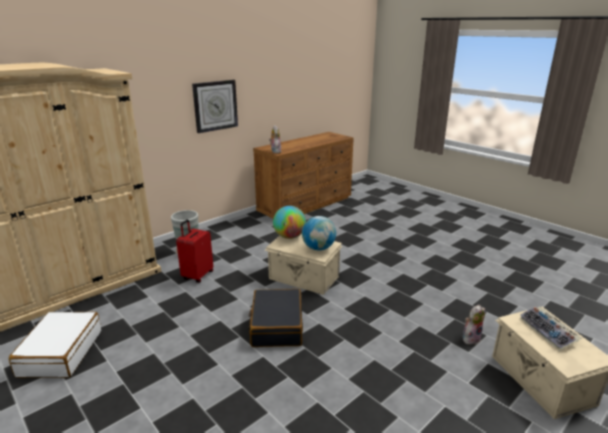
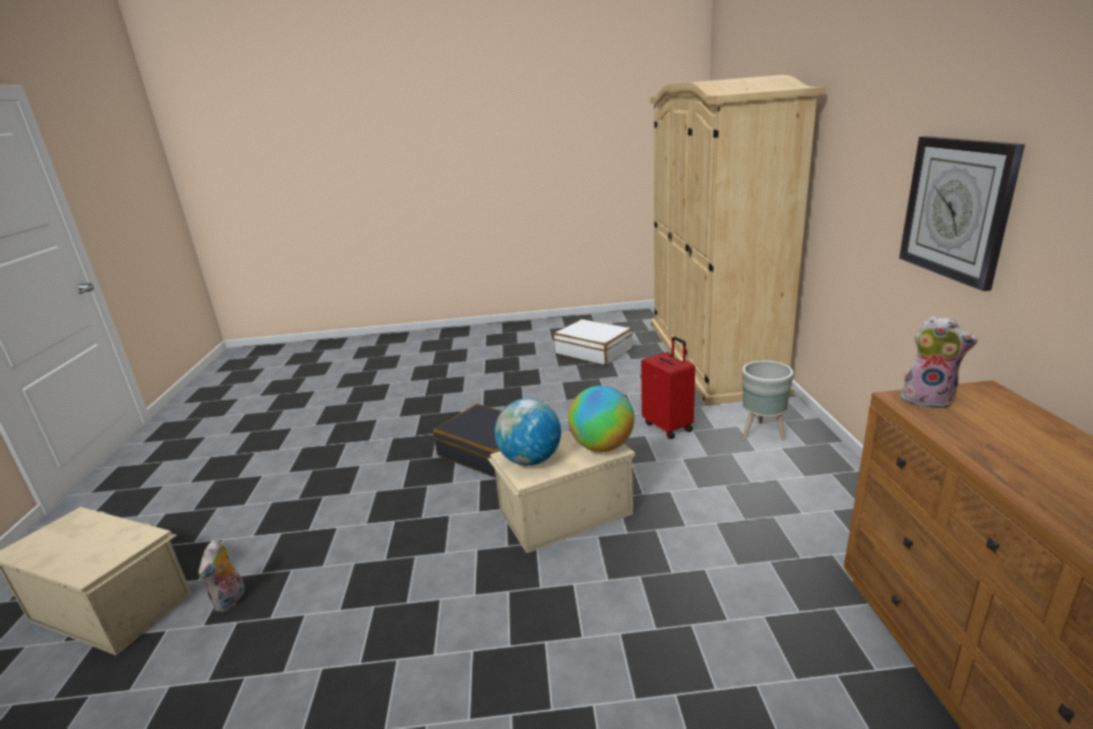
camera: 130 degrees right, 0 degrees up
(548, 332) = (85, 548): keyboard -> none

